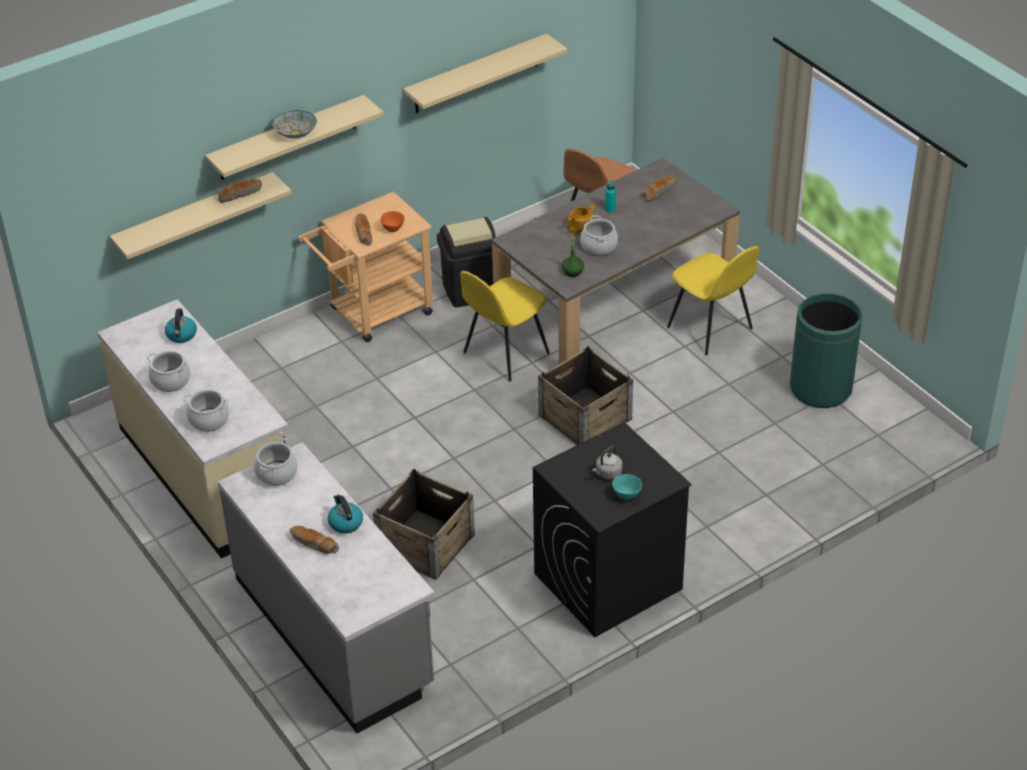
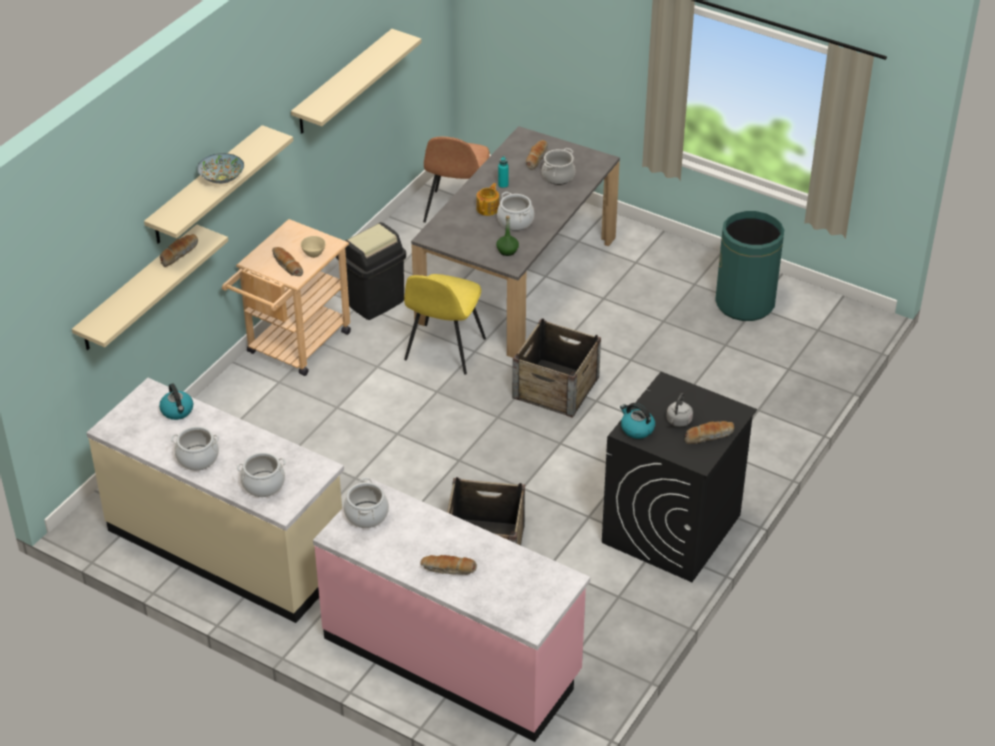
camera: 25 degrees left, 0 degrees up
(334, 632) = (452, 656): grey counter -> pink counter
(345, 523) = (464, 540): kettle -> kettle (636, 429)
(393, 229) = (314, 255): orange bowl -> beige bowl
(627, 495) = (708, 436): turquoise bowl -> bread
(667, 214) = (558, 176): none -> cooking pot
(711, 329) = (617, 276): yellow chair -> none

